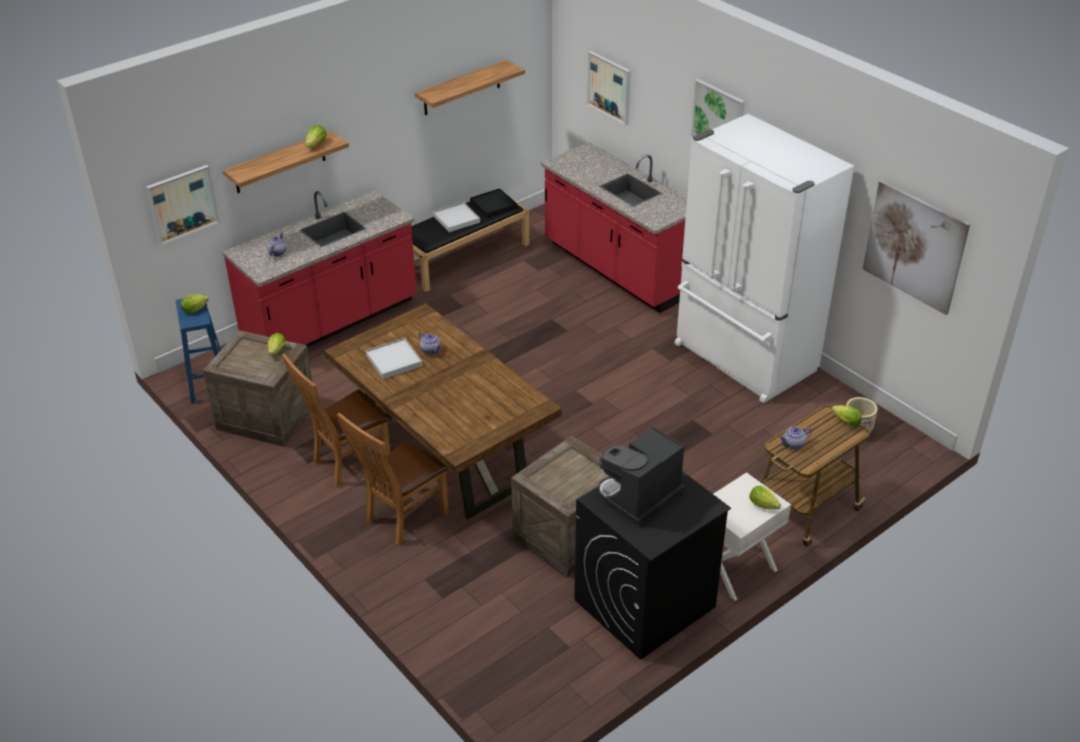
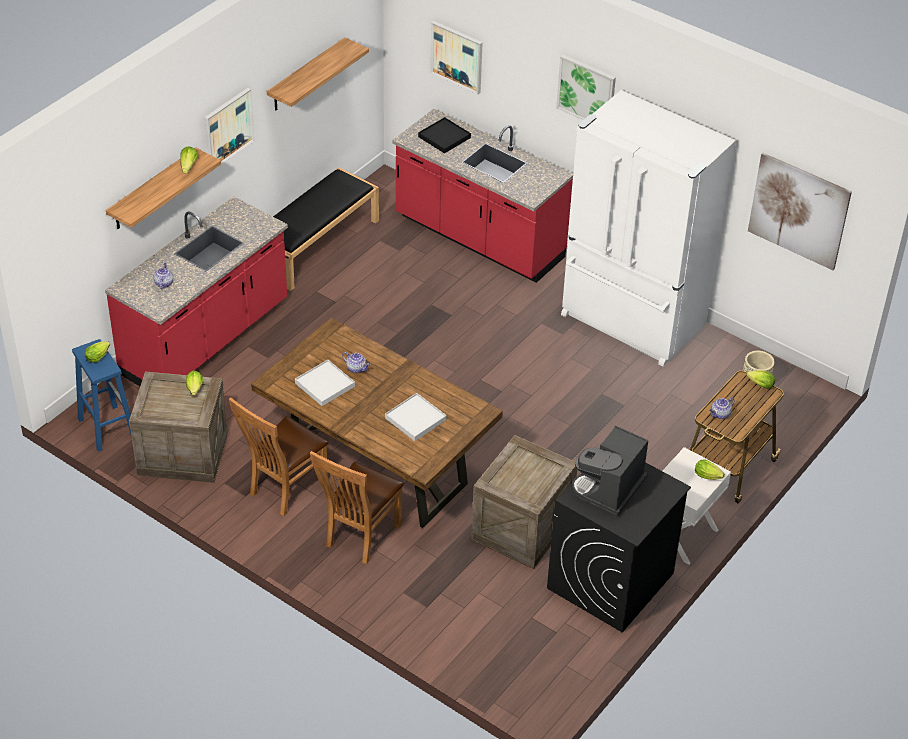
camera: 15 degrees left, 5 degrees up
(182, 204) = (72, 251): picture -> picture (228, 128)
(456, 219) = (309, 209): white tray -> white tray (415, 419)
(493, 205) = (341, 187): black tray -> black tray (444, 137)

